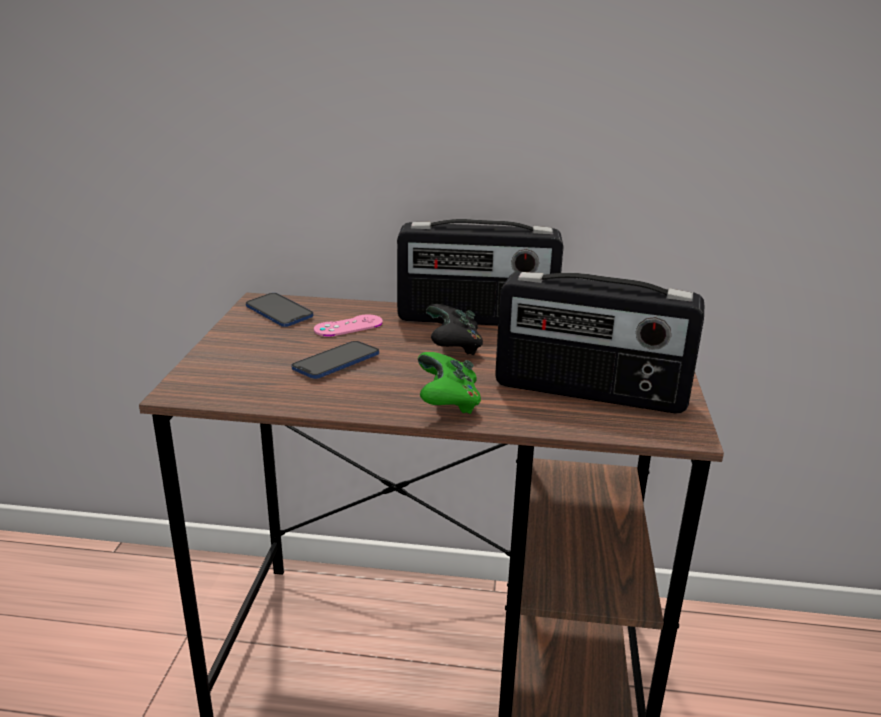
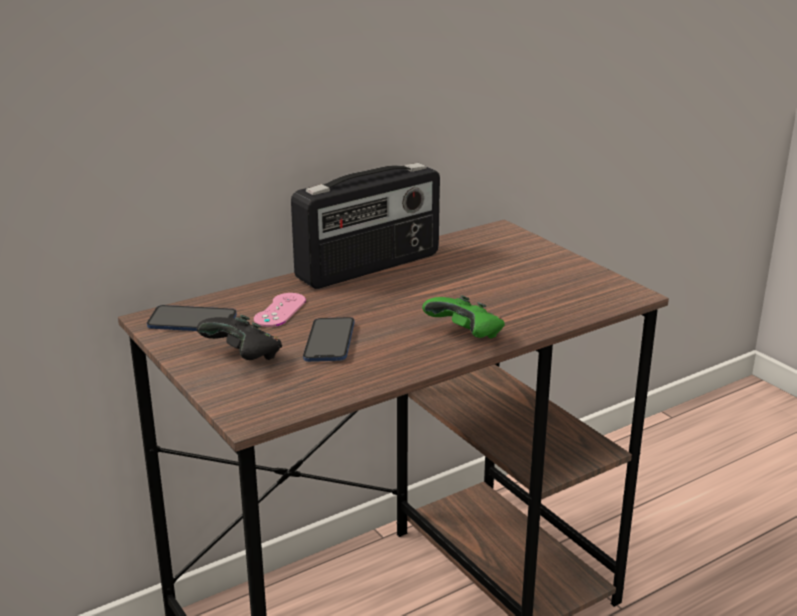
camera: 40 degrees left, 0 degrees up
(453, 346) = (393, 295): black game controller -> black game controller (244, 357)
(589, 392) = (540, 291): radio -> none

